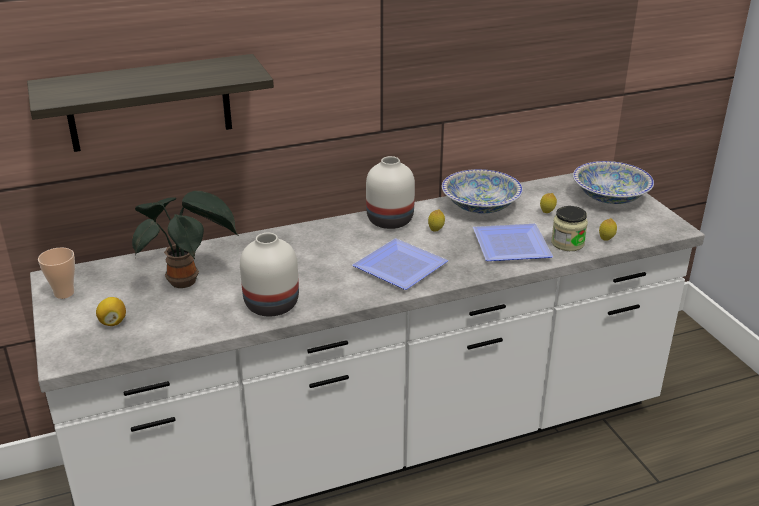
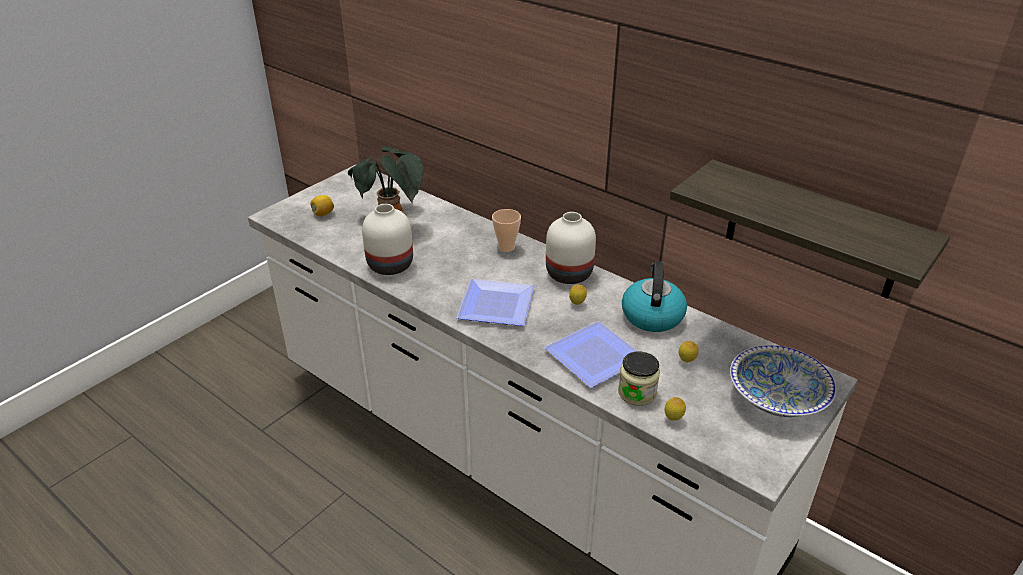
camera: 60 degrees right, 5 degrees up
(64, 293) = (343, 184): cup -> cup (506, 247)
(149, 103) = (432, 75): shelf -> shelf (812, 231)
(480, 206) = (652, 315): bowl -> kettle

